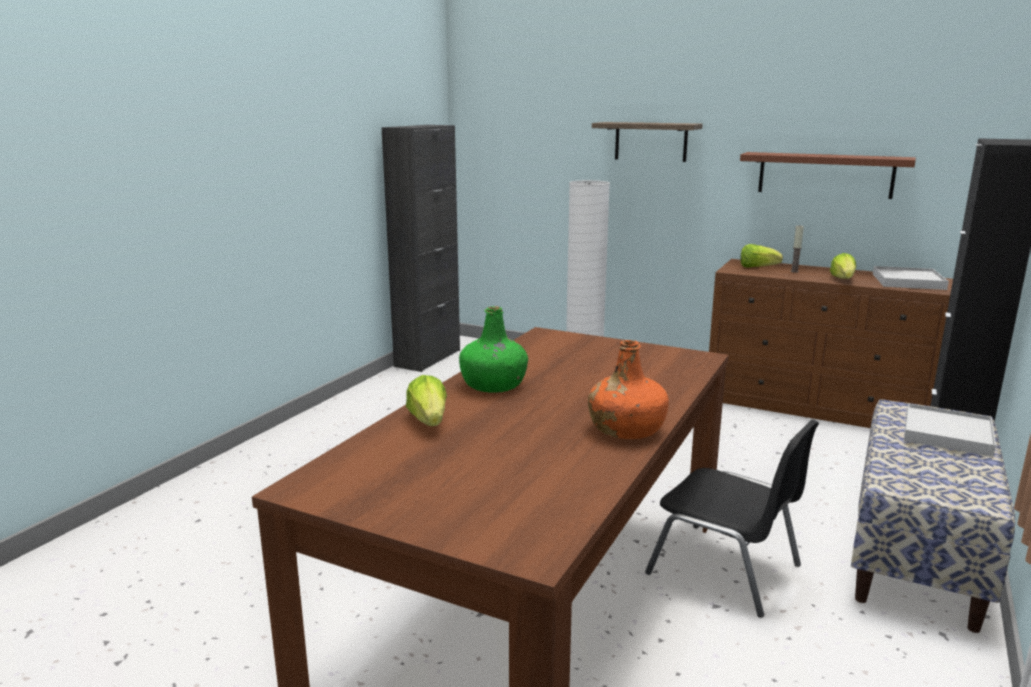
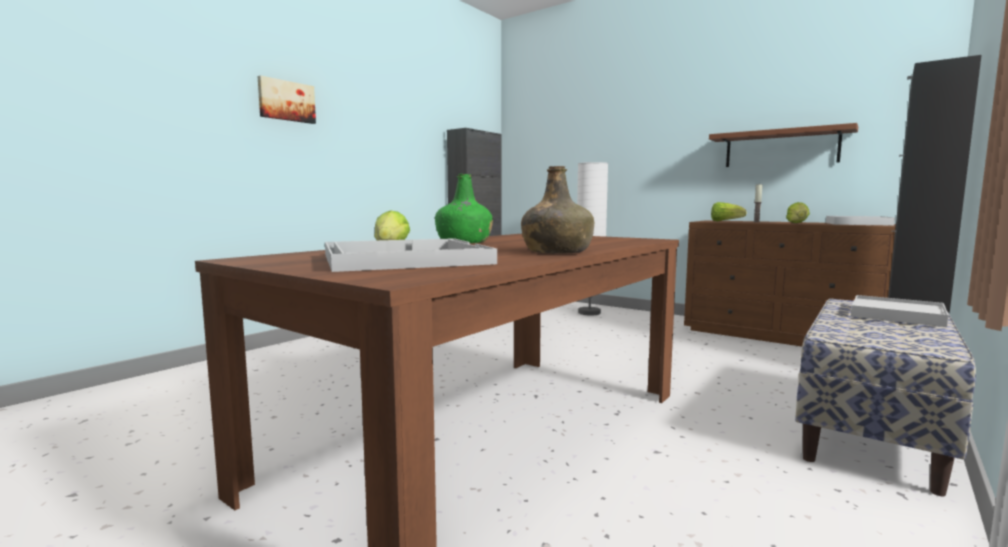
camera: 10 degrees right, 10 degrees down
(180, 135) = (286, 101): none -> picture
(481, 472) = (402, 259): none -> white tray
(626, 429) = (557, 252): orange bottle -> green bottle
(650, 141) = (642, 137): shelf -> none
(726, 570) = (674, 428): black chair -> none

